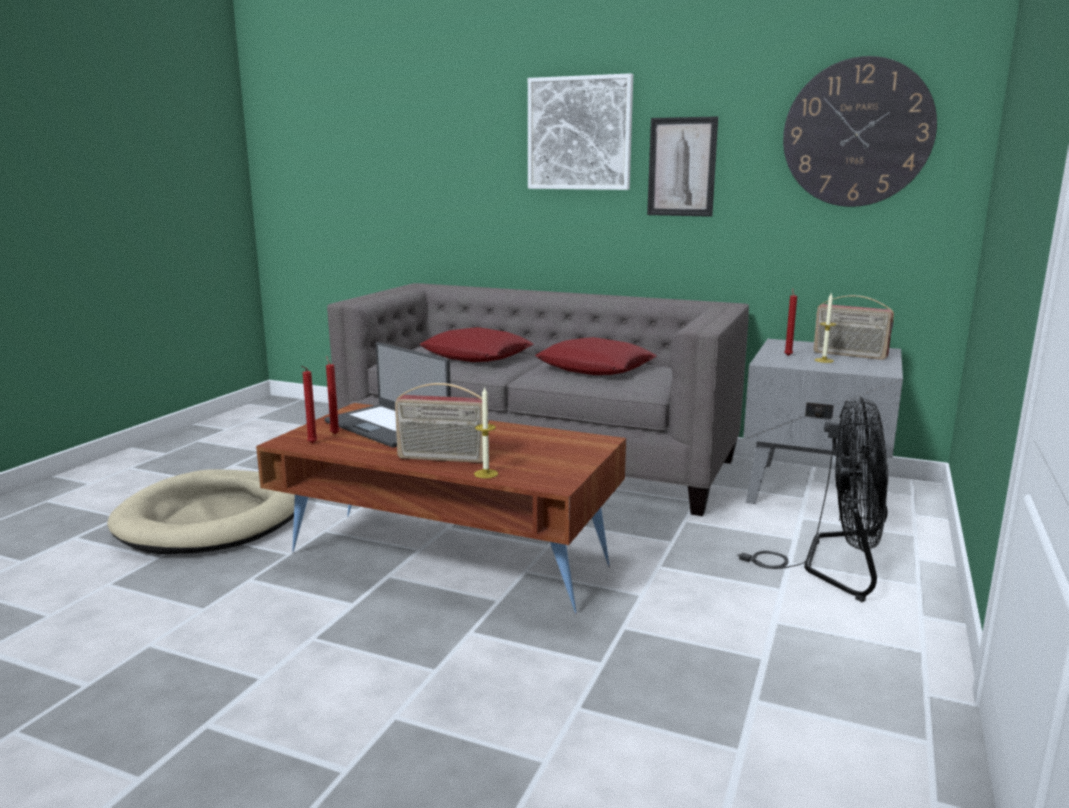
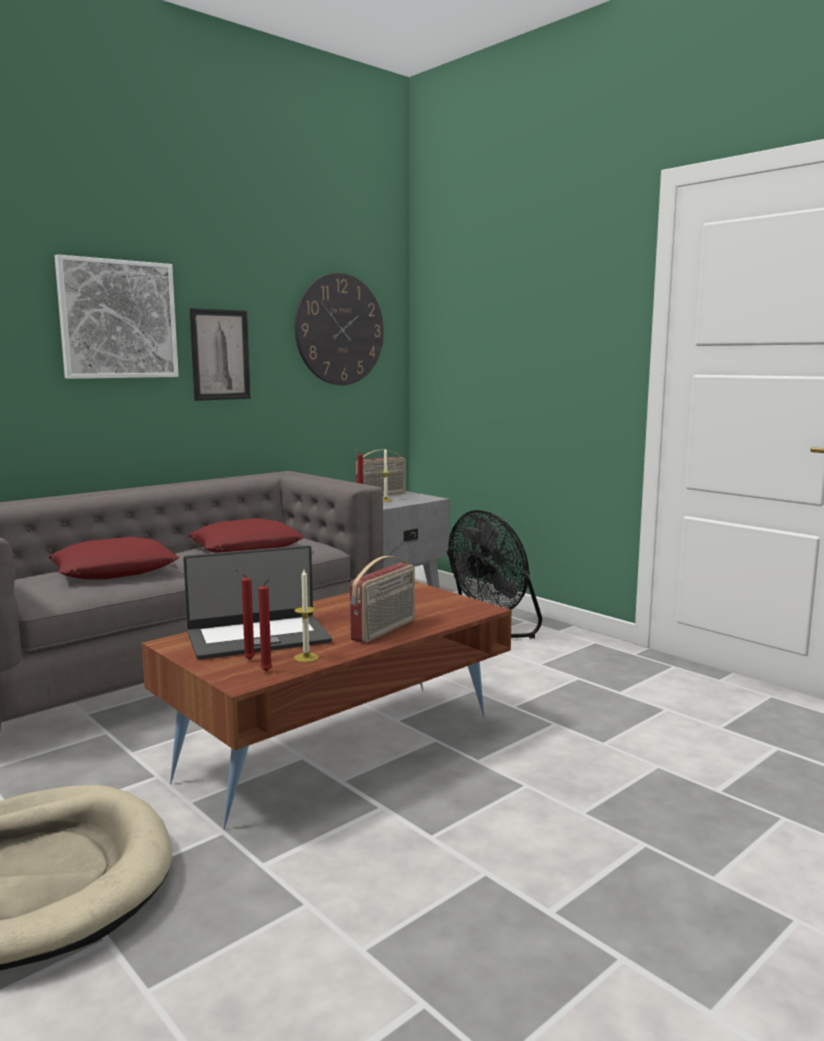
camera: 65 degrees left, 5 degrees down
(486, 474) = (440, 623): candle -> candle (306, 657)

